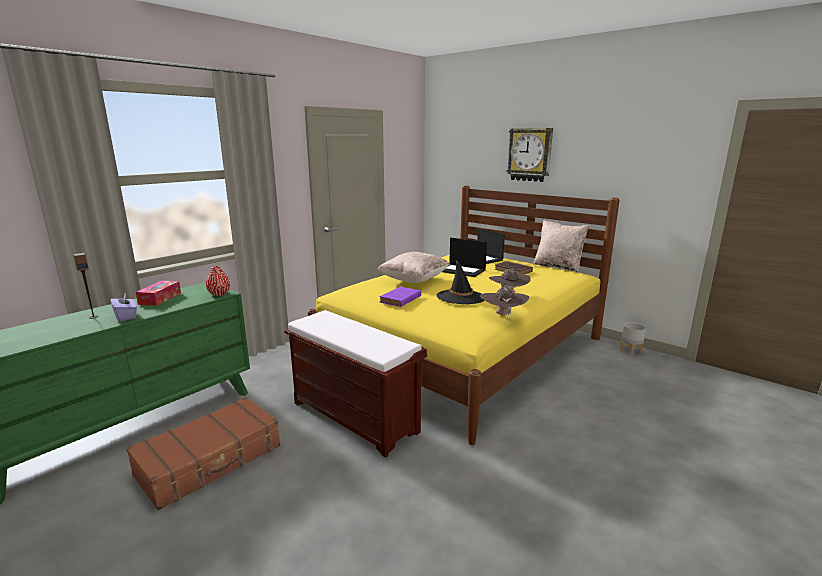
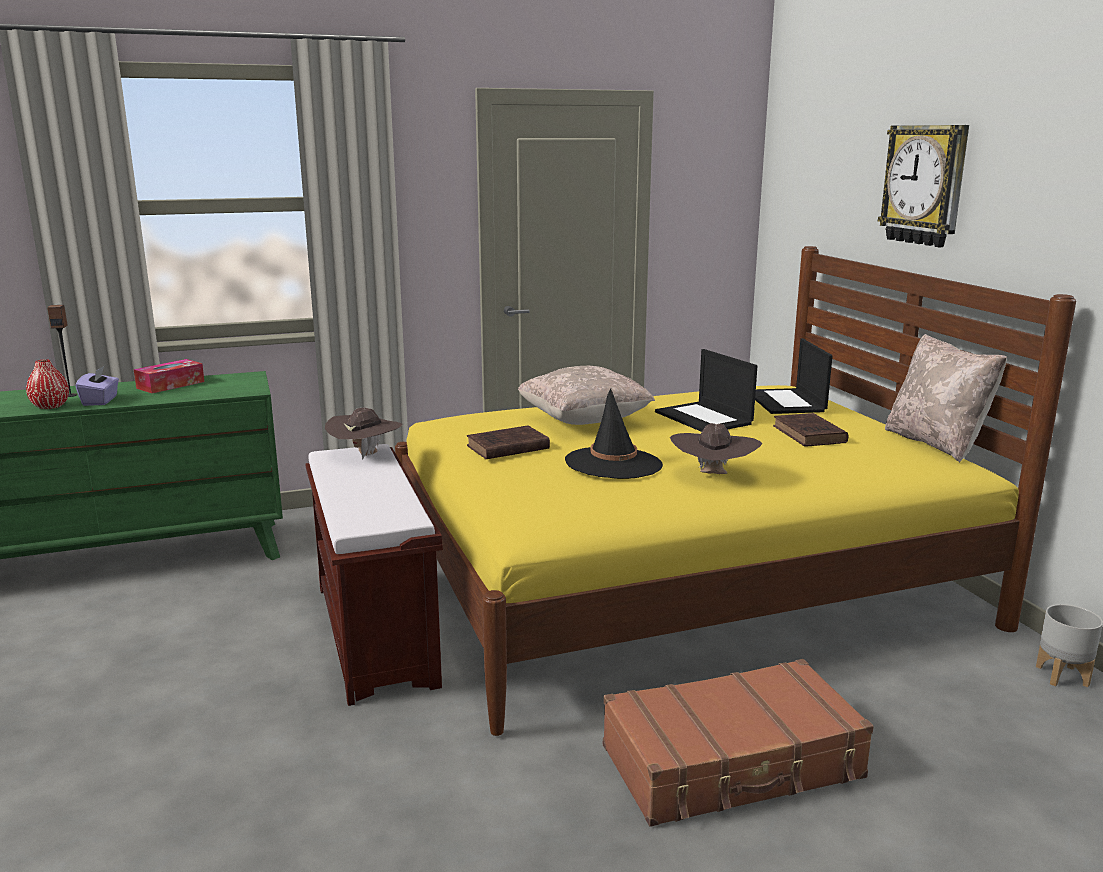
camera: 30 degrees right, 0 degrees up
(210, 460) = (143, 632): brown suitcase -> brown suitcase (733, 763)
(219, 294) = (244, 390): red vase -> red vase (50, 406)
(400, 299) = (506, 448): purple book -> brown book
(503, 315) = (636, 509): brown hat -> brown hat (365, 455)

